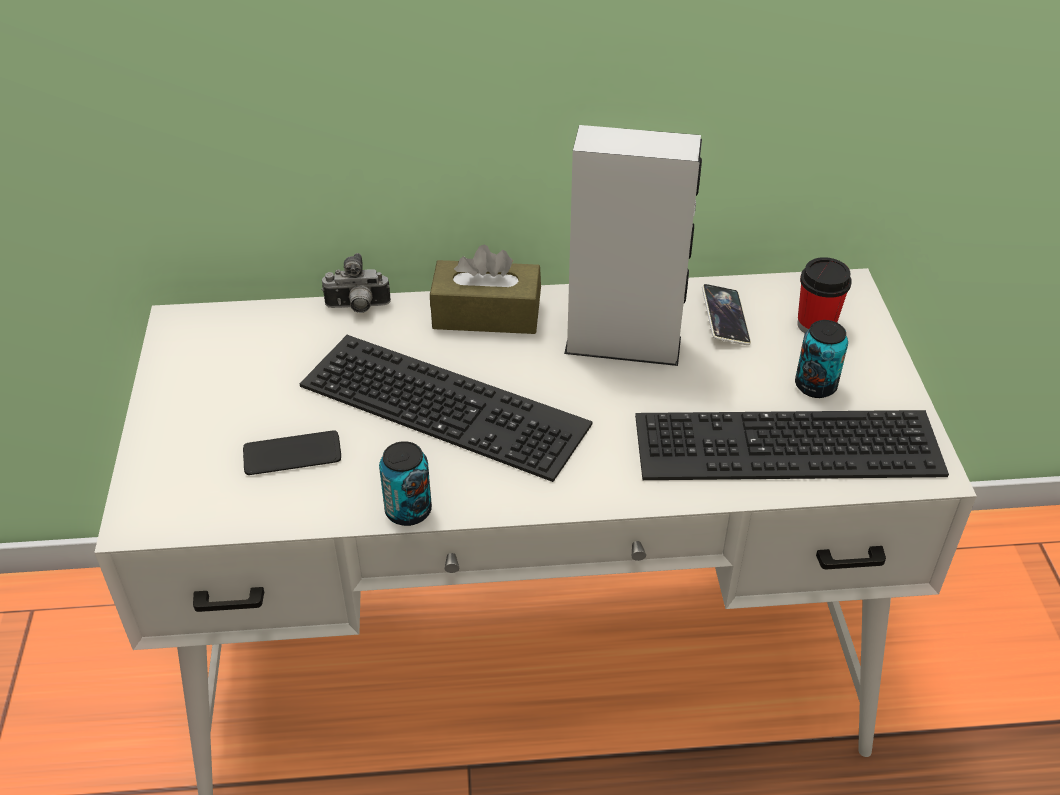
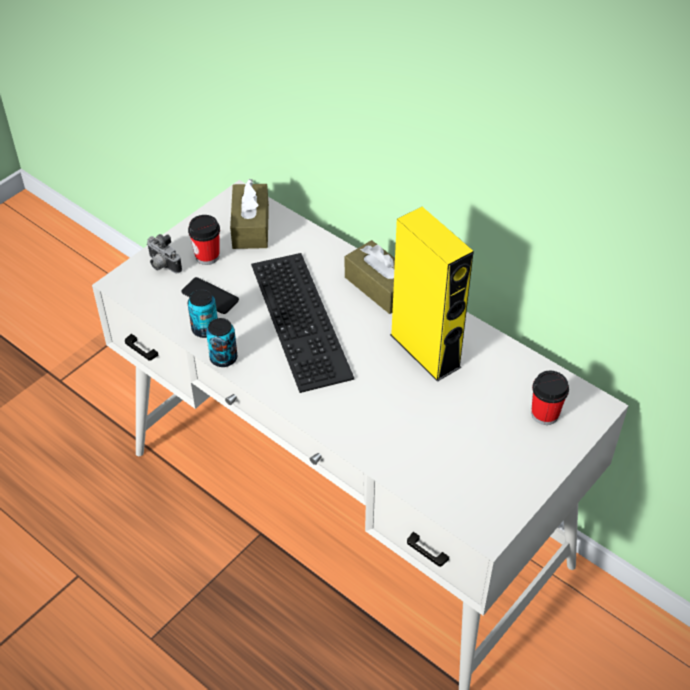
camera: 45 degrees right, 5 degrees up
(226, 412) = (207, 256): none -> cup
(240, 345) = (250, 226): none -> brown tissue box
(357, 308) = (324, 242): camera -> camera (162, 265)
(623, 345) = (425, 351): grey speaker -> yellow speaker
(725, 319) = (499, 375): phone -> none
(785, 450) = (428, 463): keyboard -> none
(815, 386) = (494, 444): can -> can (205, 329)

